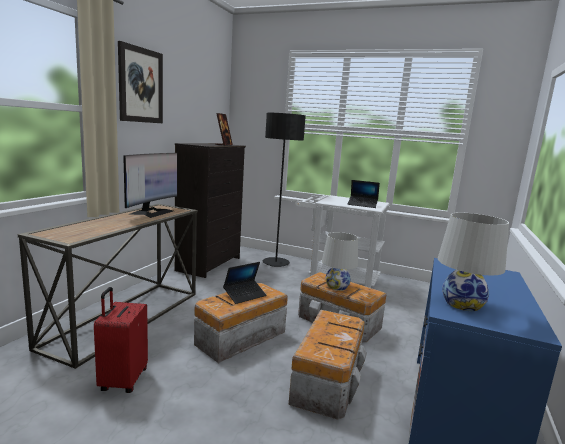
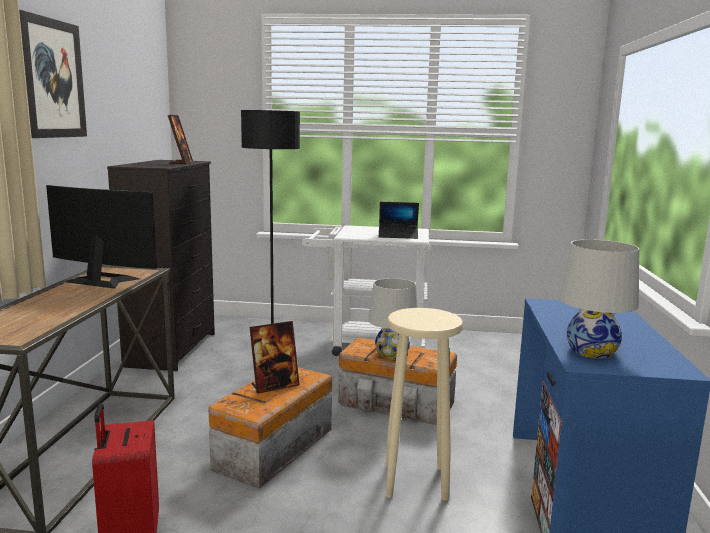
camera: 15 degrees left, 0 degrees up
(152, 212) = (102, 280): monitor -> monitor turned 75 degrees counterclockwise
(245, 295) = (274, 386): laptop -> picture frame
(328, 379) = (416, 480): storage box -> beige stool

